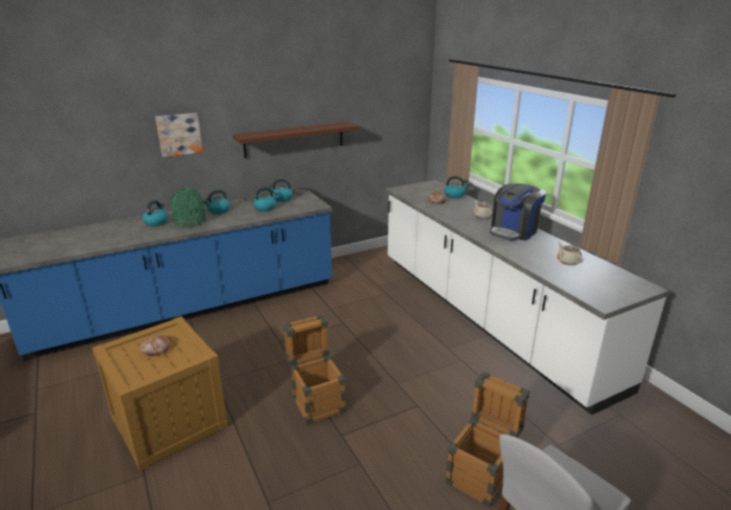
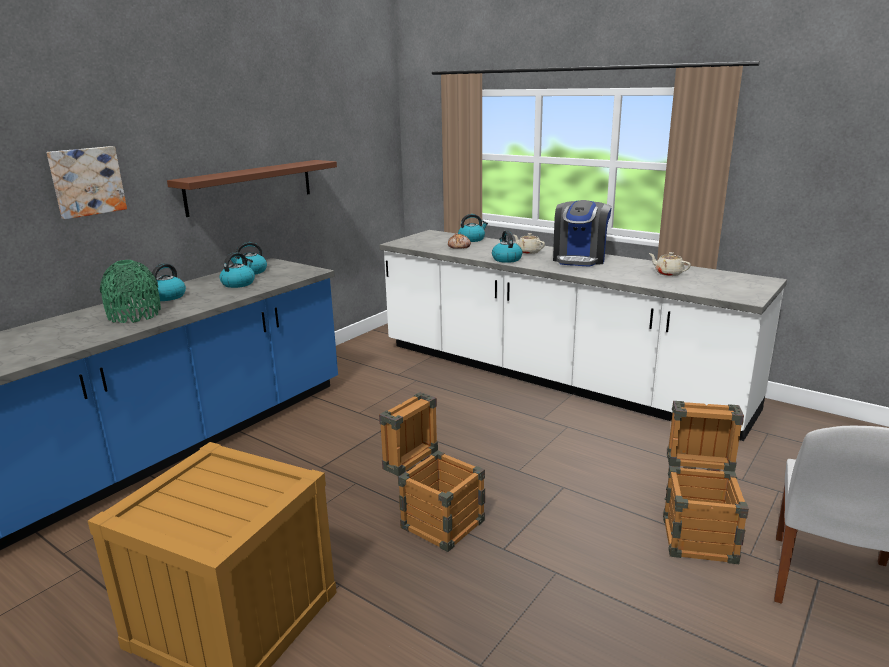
camera: 25 degrees left, 5 degrees down
(155, 349) = (209, 493): bread -> none
(156, 222) = (74, 324): kettle -> kettle (506, 259)

